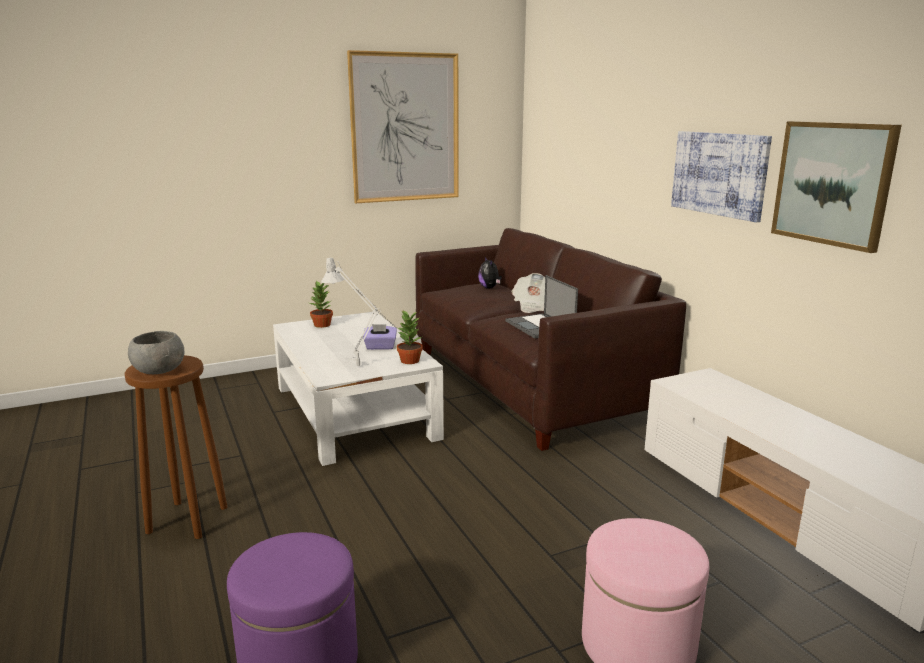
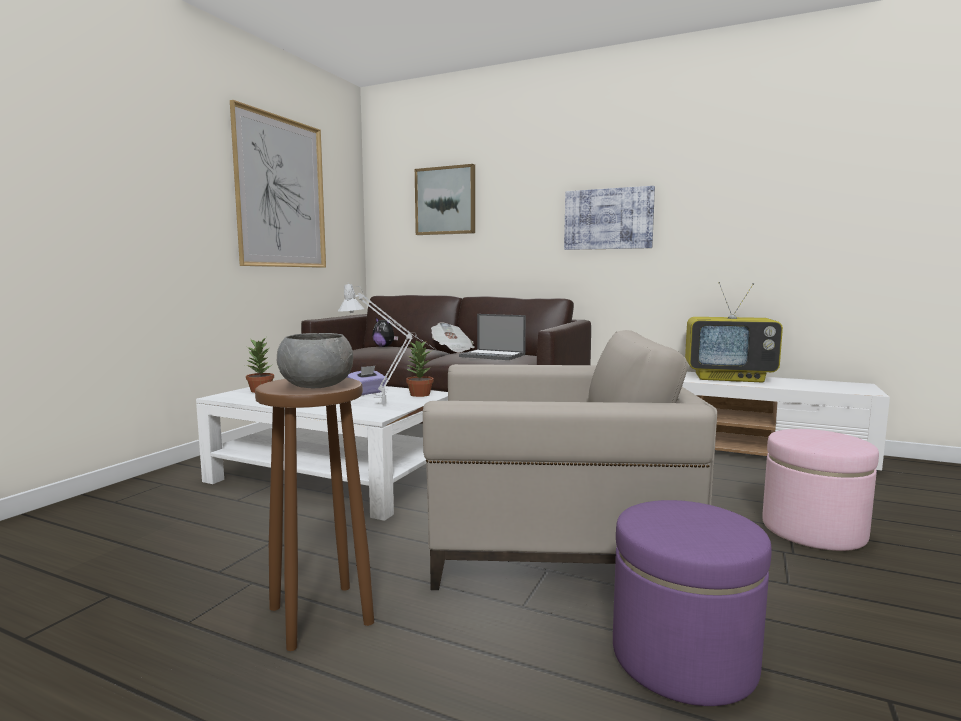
camera: 40 degrees left, 10 degrees down
(400, 532) = (554, 536): none -> beige armchair
(798, 425) = (729, 378): none -> television
(833, 183) = (711, 212): picture -> picture (445, 201)

